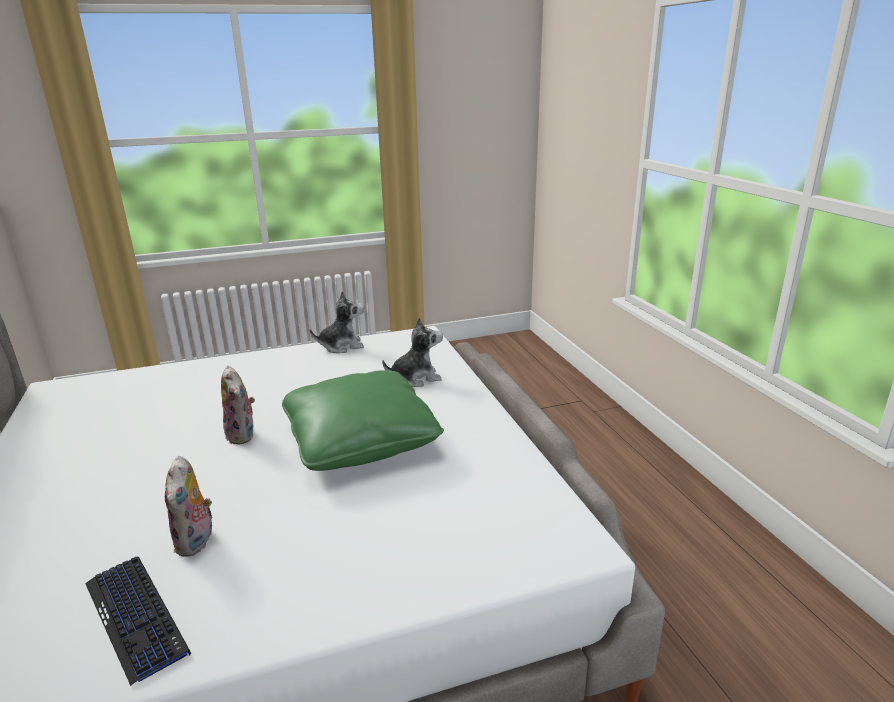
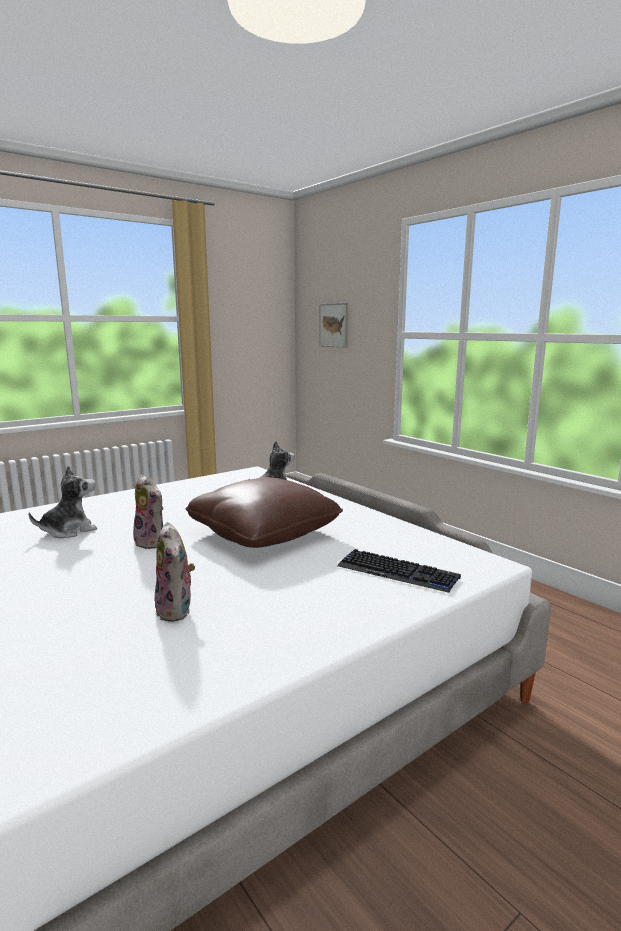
camera: 20 degrees left, 10 degrees down
(136, 617) = (167, 666): keyboard -> keyboard (397, 572)
(341, 346) = (189, 483): plush toy -> plush toy (69, 531)
(361, 440) = (264, 533): green pillow -> brown pillow
(575, 136) = (333, 325): none -> picture

